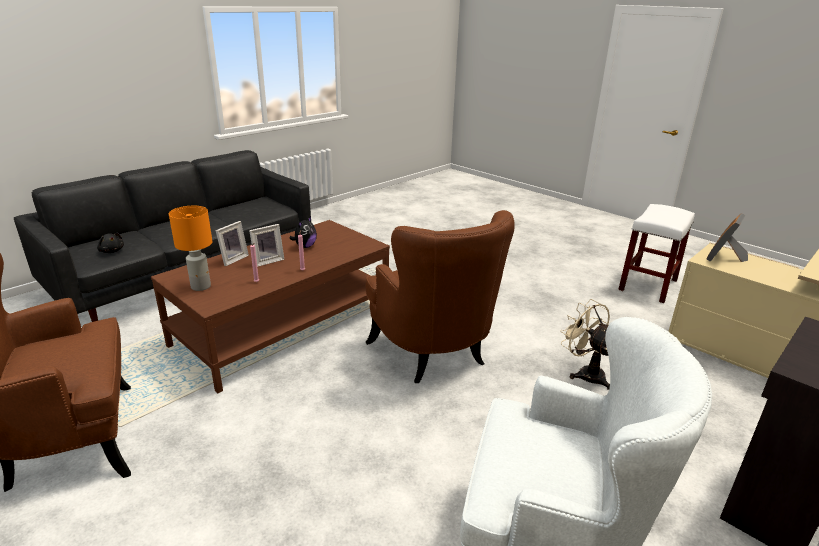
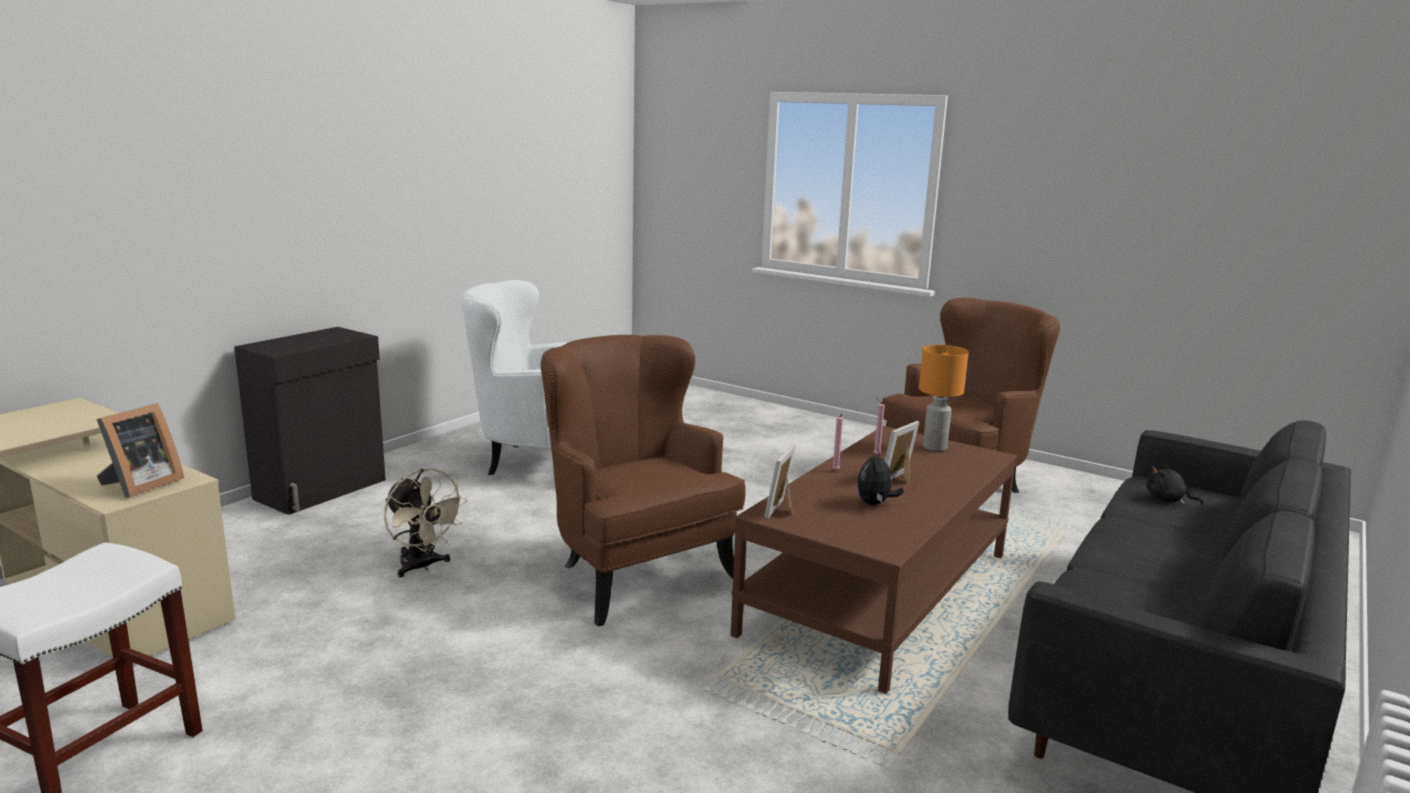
camera: 170 degrees right, 10 degrees down
(232, 259) = (953, 478): picture frame -> picture frame (783, 510)

